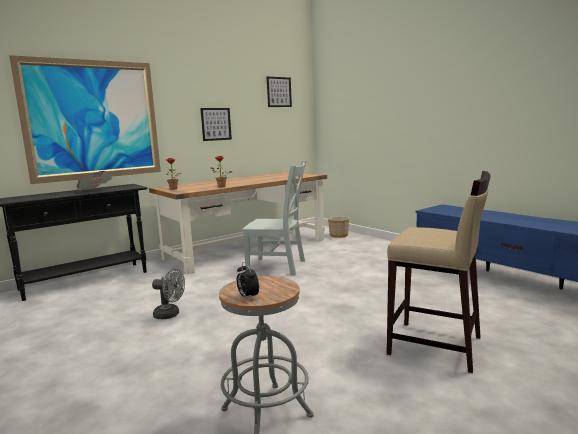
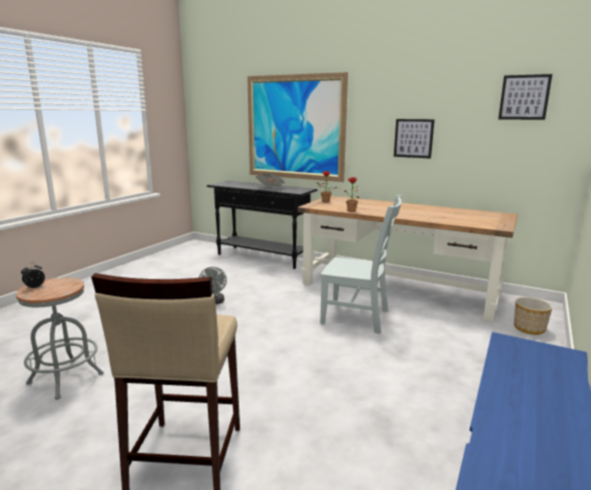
camera: 65 degrees right, 5 degrees up
(279, 267) = (358, 318): grey chair -> grey chair turned 60 degrees counterclockwise

